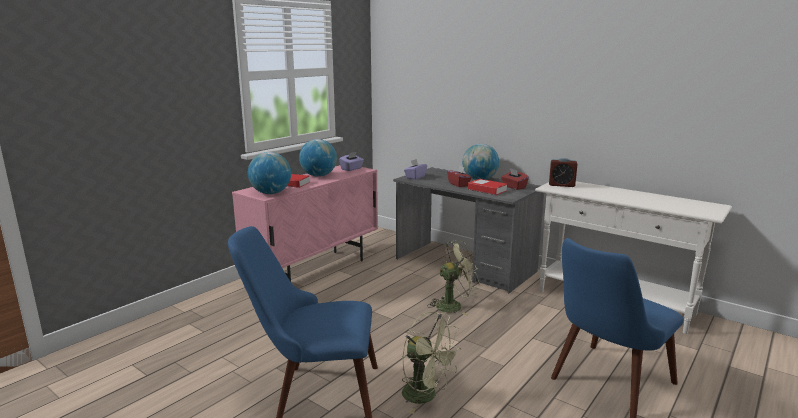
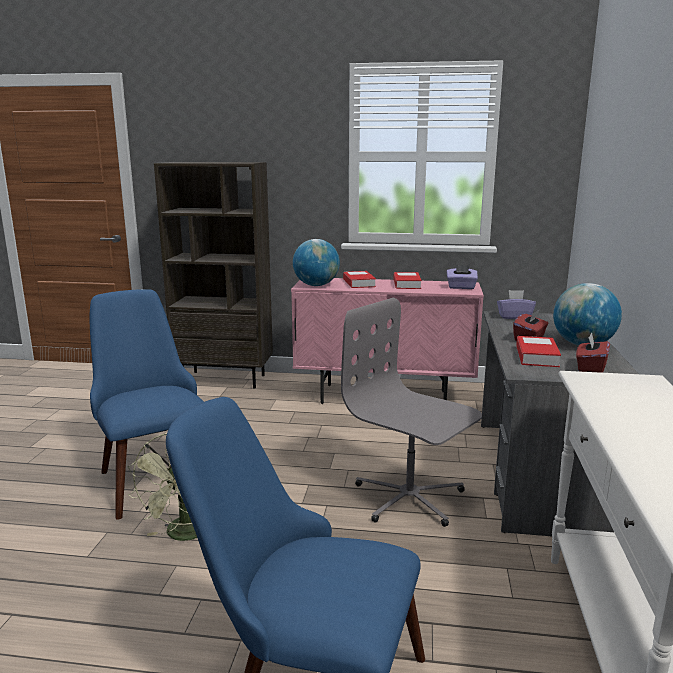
camera: 60 degrees right, 0 degrees up
(169, 321) = (225, 379): none -> brown bookcase
(318, 176) = (406, 284): globe -> book
(454, 305) = (409, 498): green fan -> grey office chair
(561, 185) = (619, 383): alarm clock -> none

